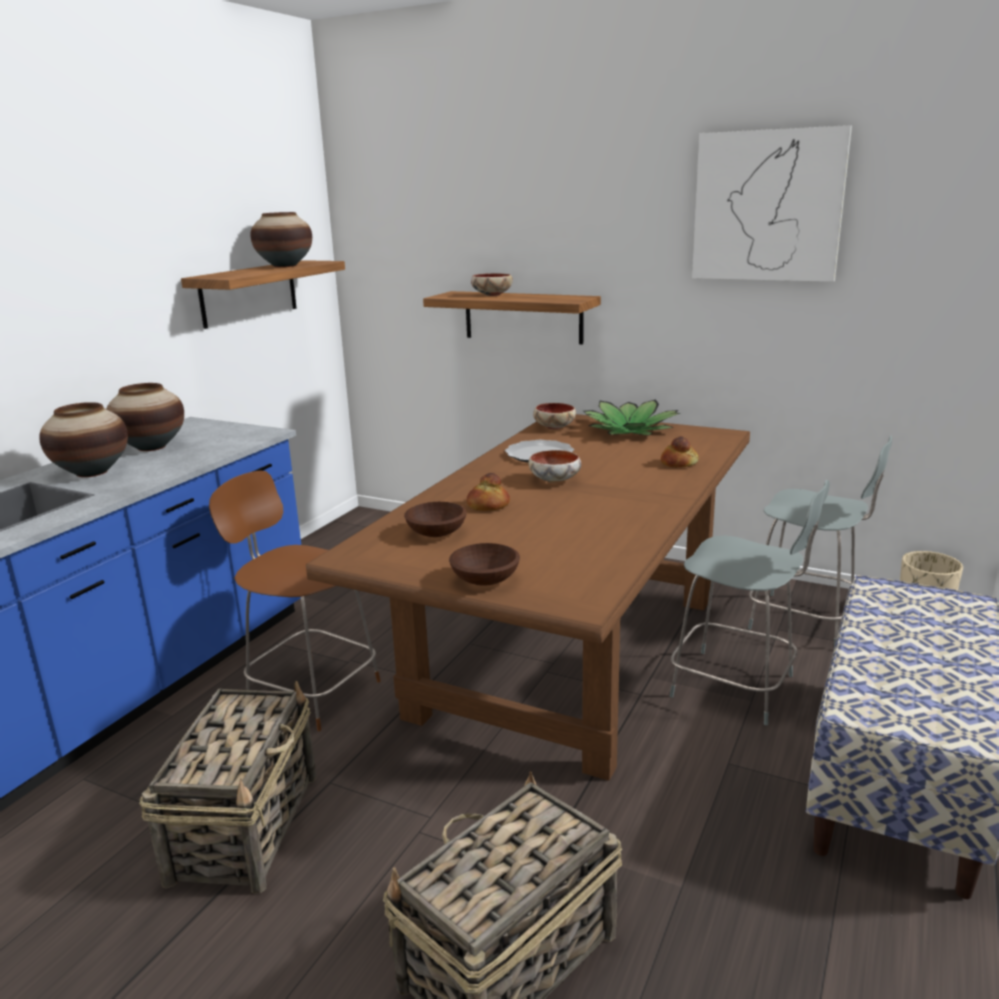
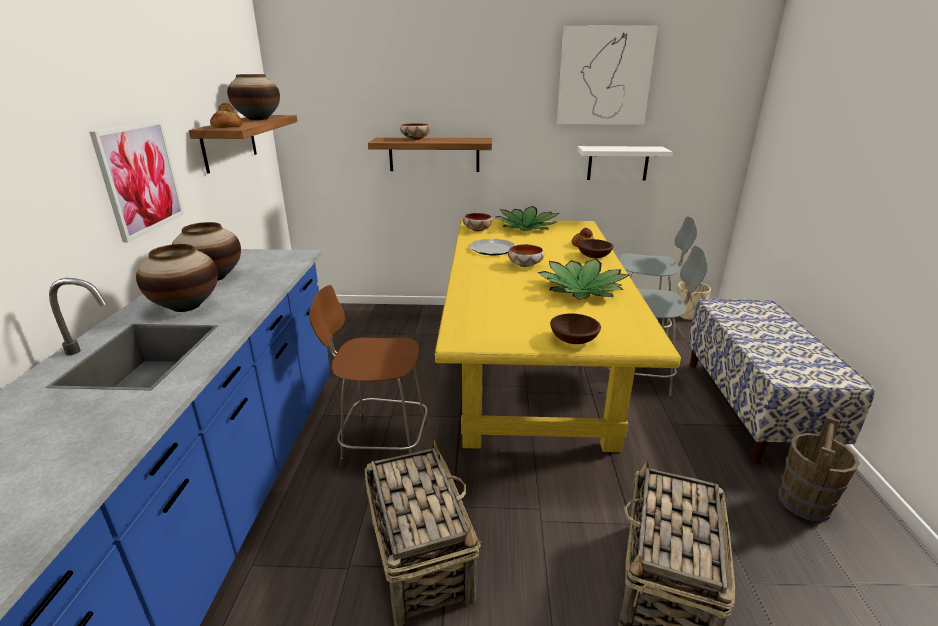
camera: 25 degrees left, 5 degrees up
(97, 329) = (140, 178): none -> picture
(436, 533) = (498, 313): brown bowl -> brown bowl (594, 256)
(488, 505) = (506, 288): bread -> bread (227, 126)
(570, 656) = (532, 379): brown dining table -> yellow dining table
(588, 521) = (582, 289): none -> potted plant
(795, 341) = (618, 163): none -> white shelf
(847, 934) = (805, 502): none -> brown bucket

